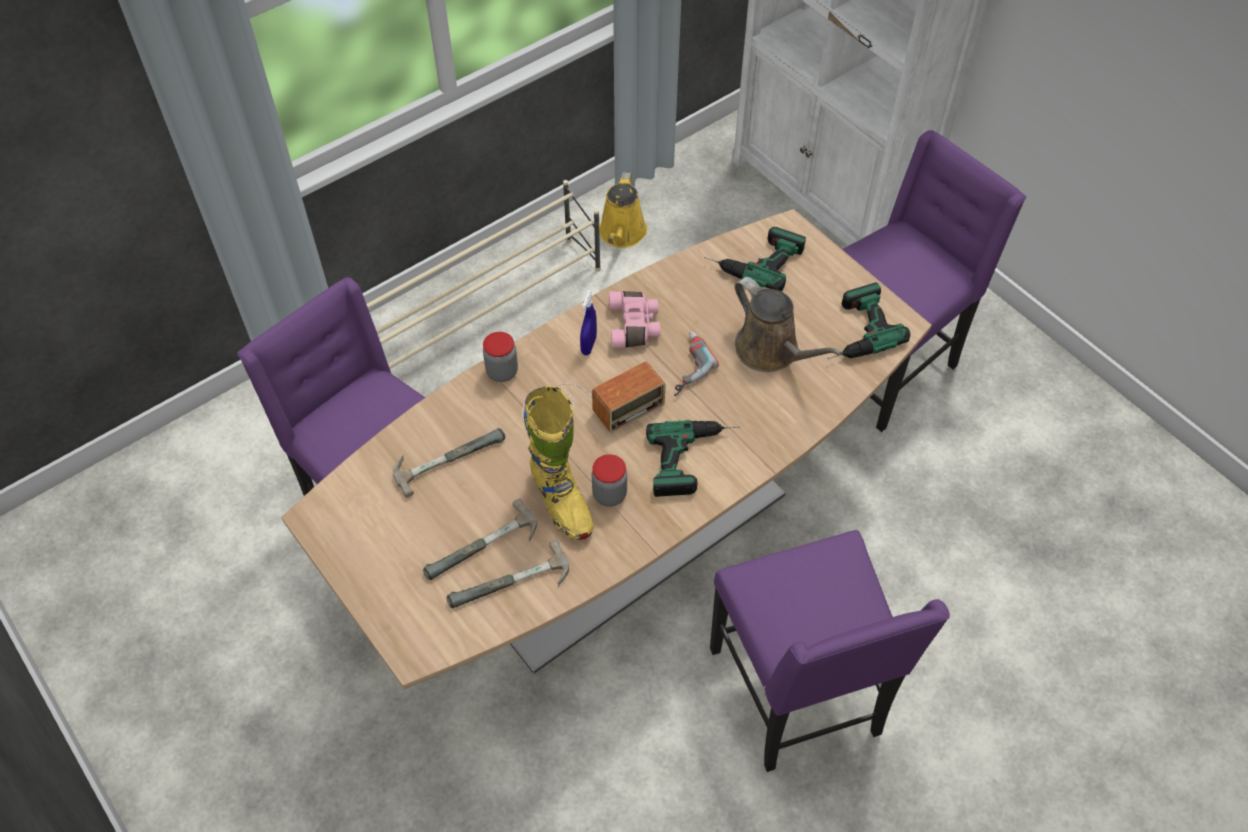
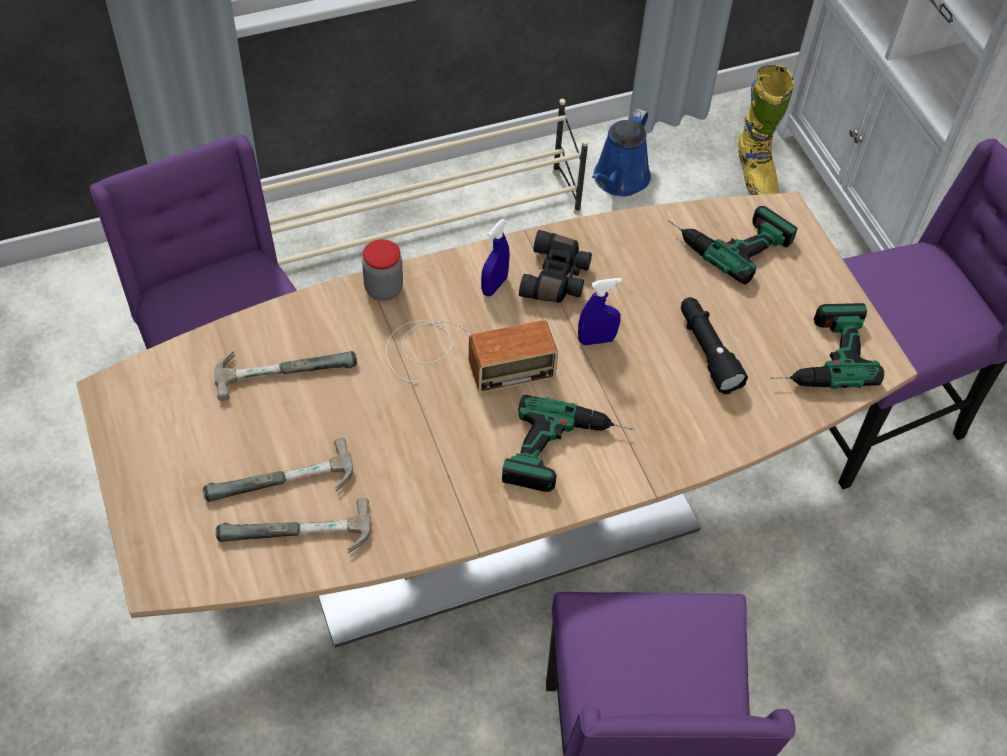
camera: 15 degrees right, 0 degrees up
(561, 502) = (391, 457): yellow boot -> yellow boot (755, 174)
(609, 494) = (450, 464): jar -> none
(622, 234) = (619, 180): yellow watering can -> blue watering can
(635, 326) = (557, 278): pink binoculars -> black binoculars
(684, 366) = (596, 340): power drill -> blue spray bottle
(771, 351) = (707, 351): brown watering can -> black flashlight

